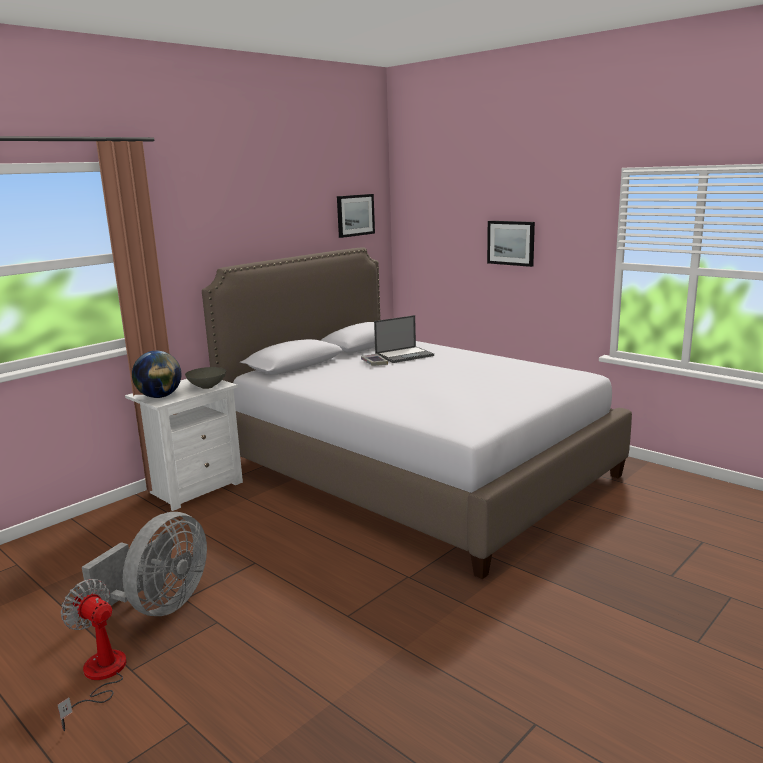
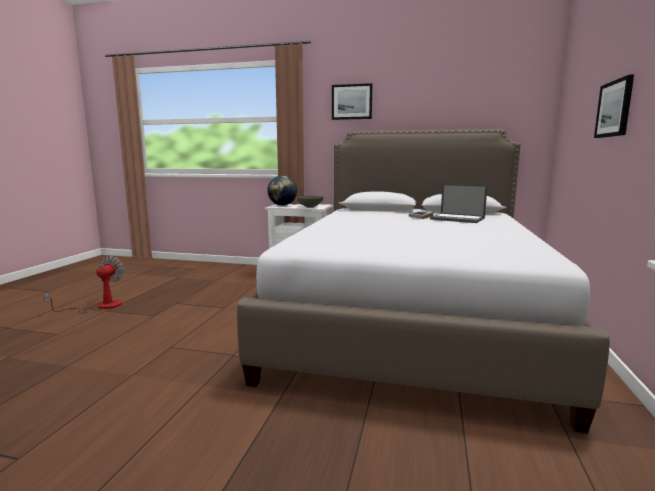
camera: 60 degrees right, 5 degrees down
(160, 606) = (167, 300): grey fan -> none
(355, 215) = (506, 101): picture -> picture (352, 102)

